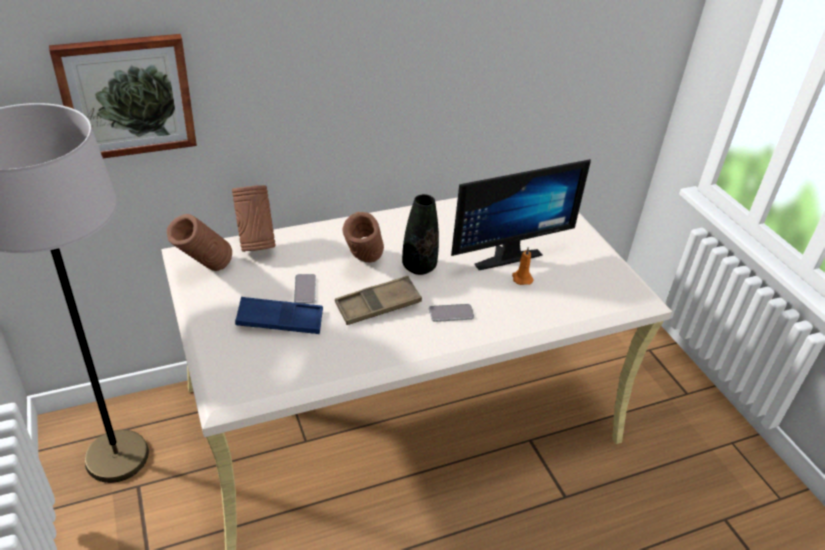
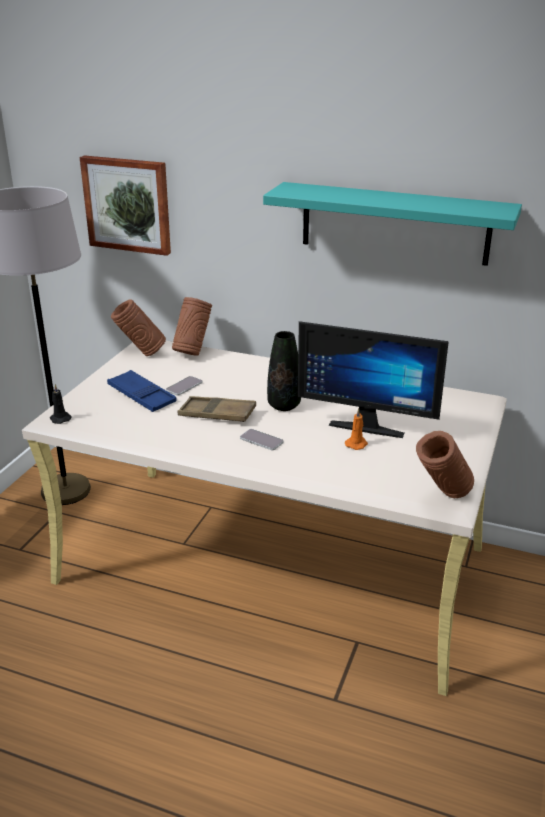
camera: 45 degrees right, 10 degrees down
(236, 392) = (60, 418): none -> black candle
(363, 265) = (245, 389): brown vase -> brown vase (442, 497)
(455, 49) = (394, 223): none -> turquoise shelf

